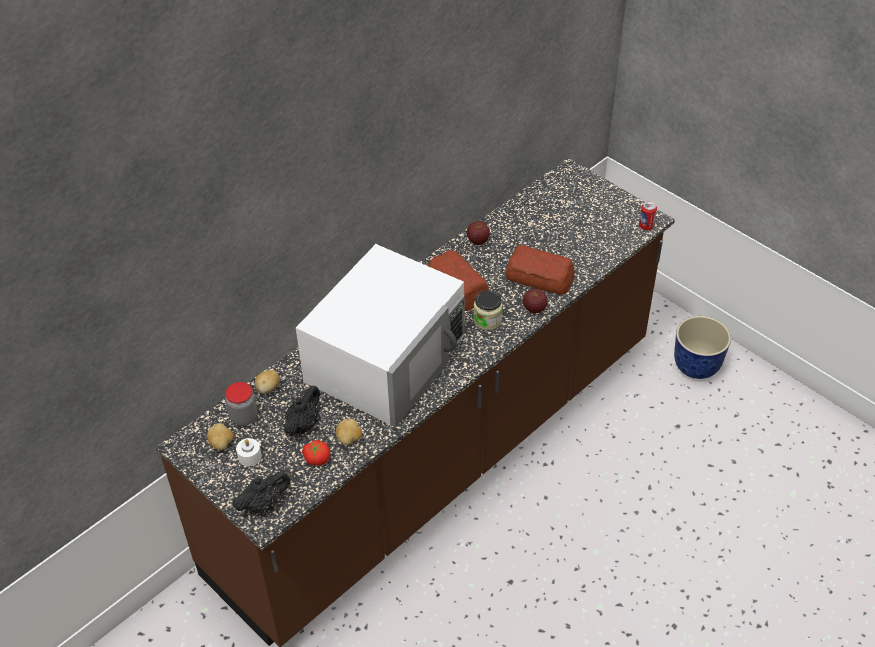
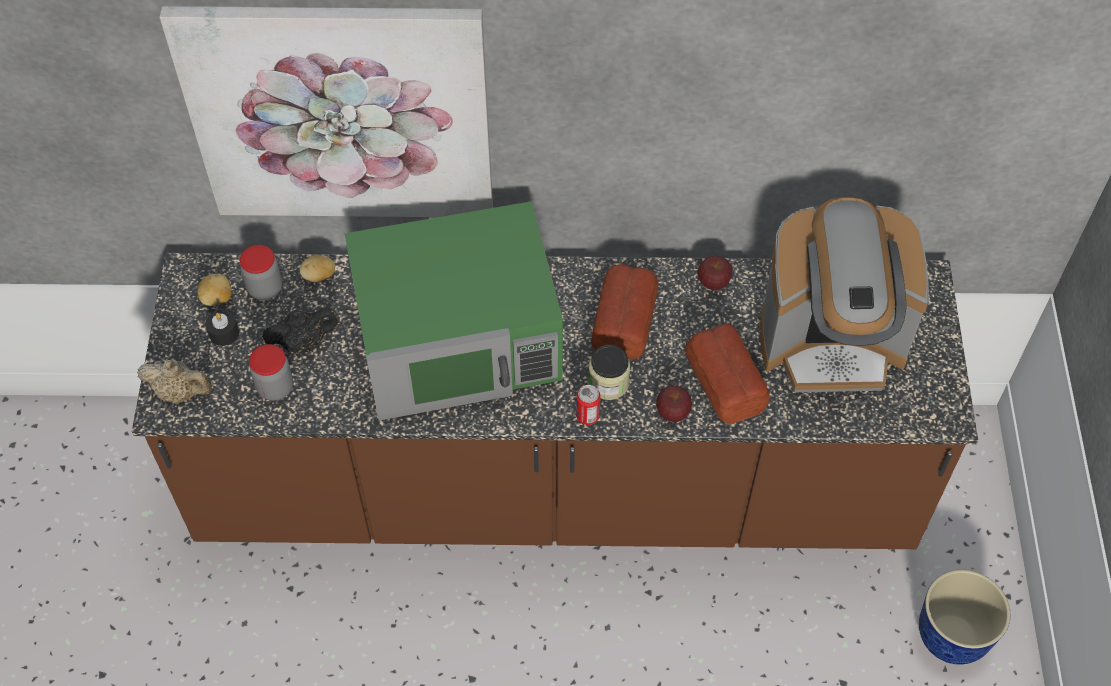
camera: 45 degrees right, 10 degrees up
(249, 456) = (224, 333): white candle -> black candle
(254, 247) = (340, 113): none -> picture
(264, 504) = (180, 392): black teapot -> beige teapot
(317, 458) = (275, 387): tomato -> jar
(349, 439) = (324, 394): potato -> none
(387, 358) = (459, 339): white microwave -> green microwave
(564, 226) = (831, 343): none -> coffee machine
(646, 226) = (929, 420): can -> can (587, 416)

